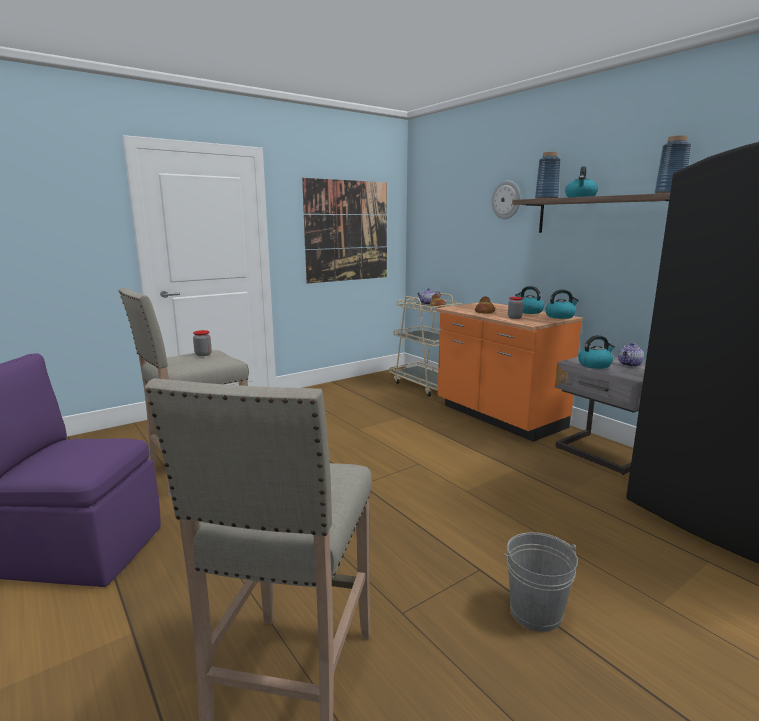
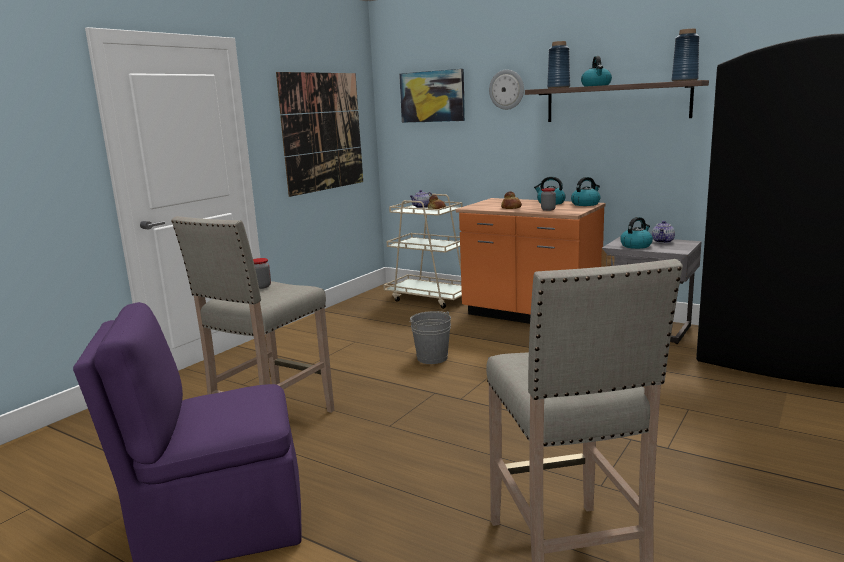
camera: 20 degrees left, 0 degrees up
(448, 205) = (432, 96): none -> picture
(536, 612) = (700, 456): grey bucket -> grey bucket (432, 358)

